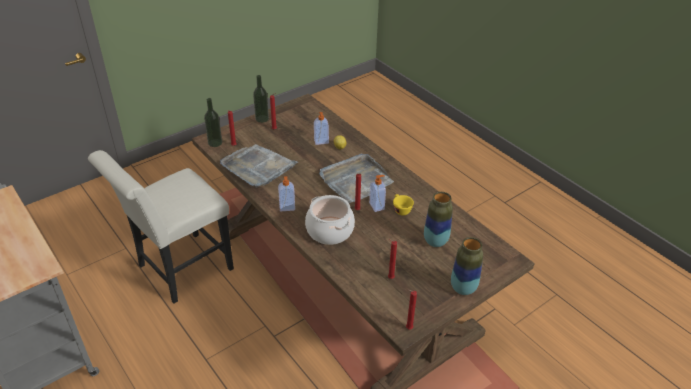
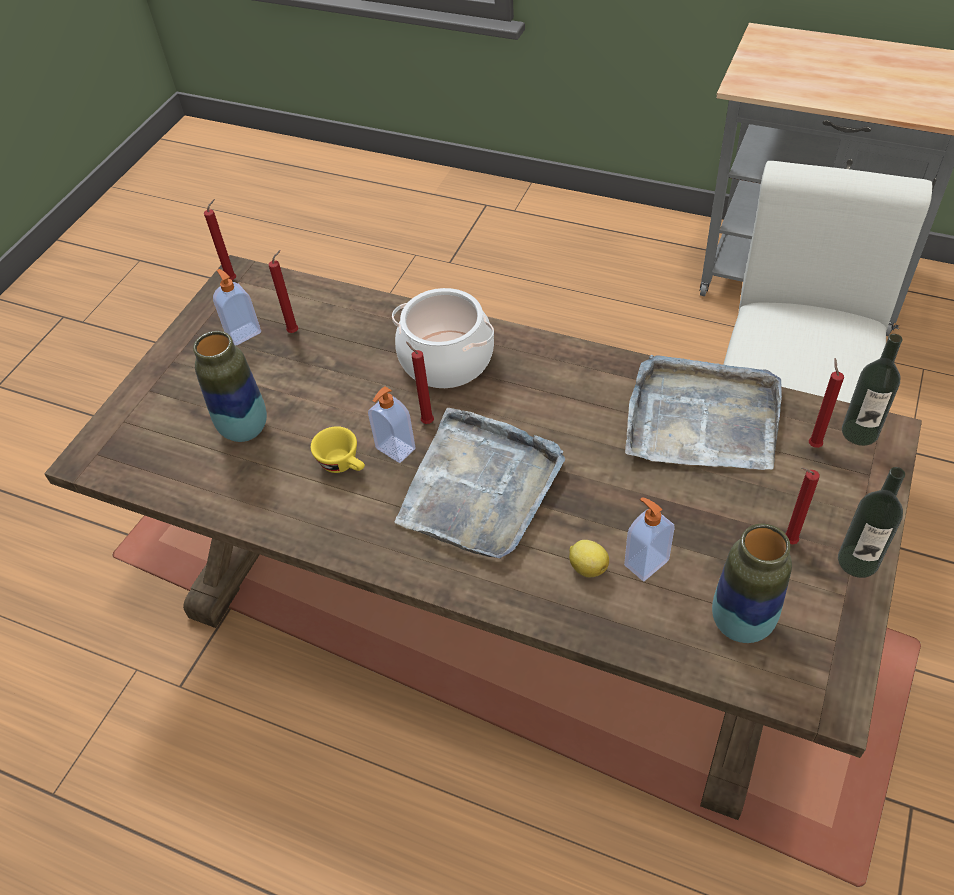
camera: 155 degrees right, 10 degrees up
(287, 208) = (557, 364): soap dispenser -> soap dispenser (243, 333)
(463, 288) = (167, 369): vase -> vase (741, 623)

